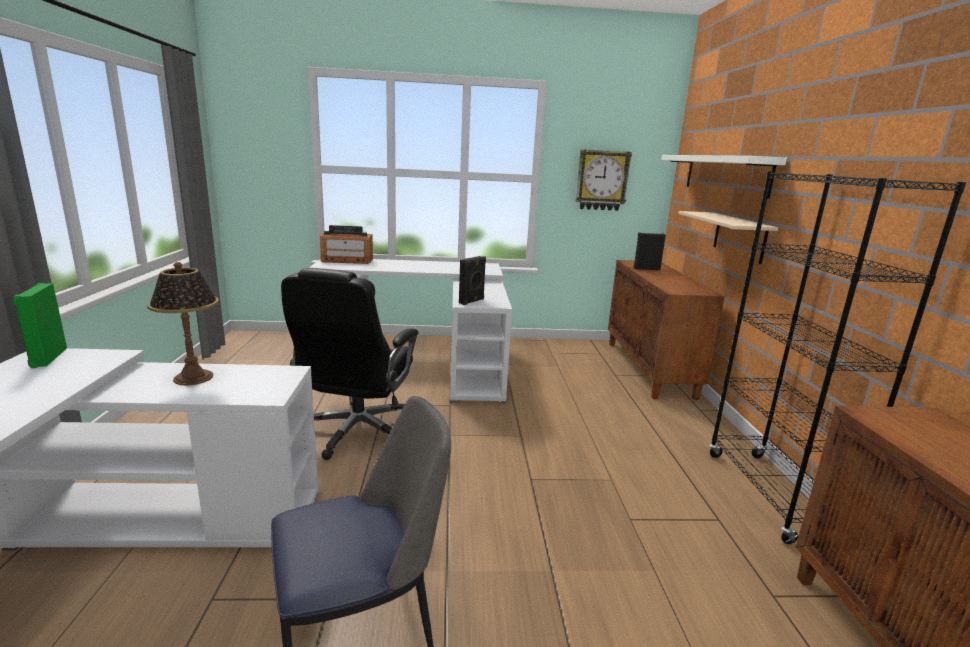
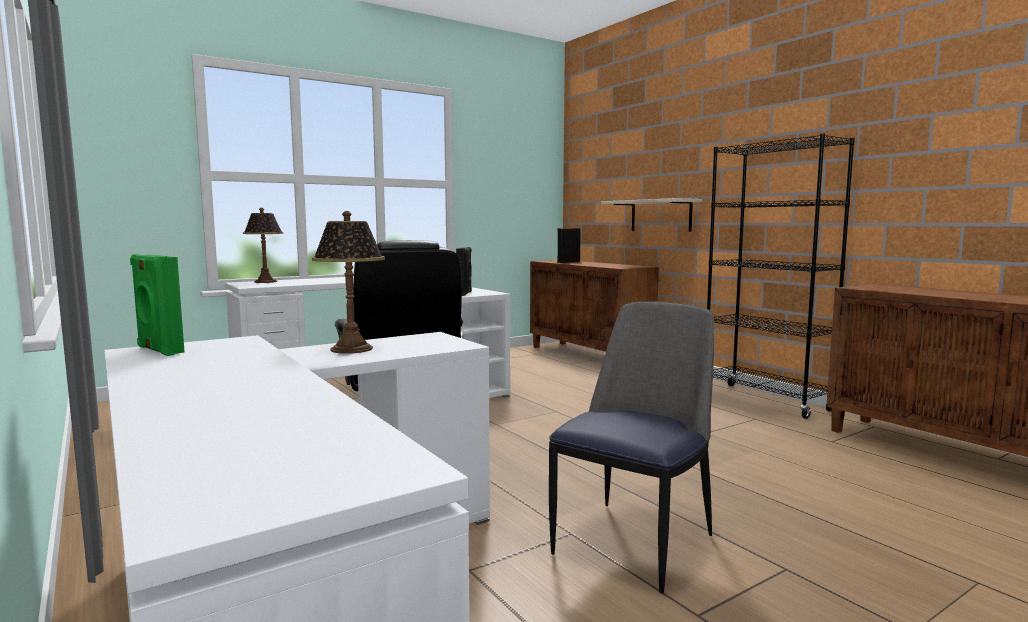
camera: 30 degrees left, 10 degrees down
(347, 260) = (266, 282): radio -> table lamp
(601, 180) = (507, 185): wall clock -> none
(725, 174) = (631, 168): white shelf -> none

